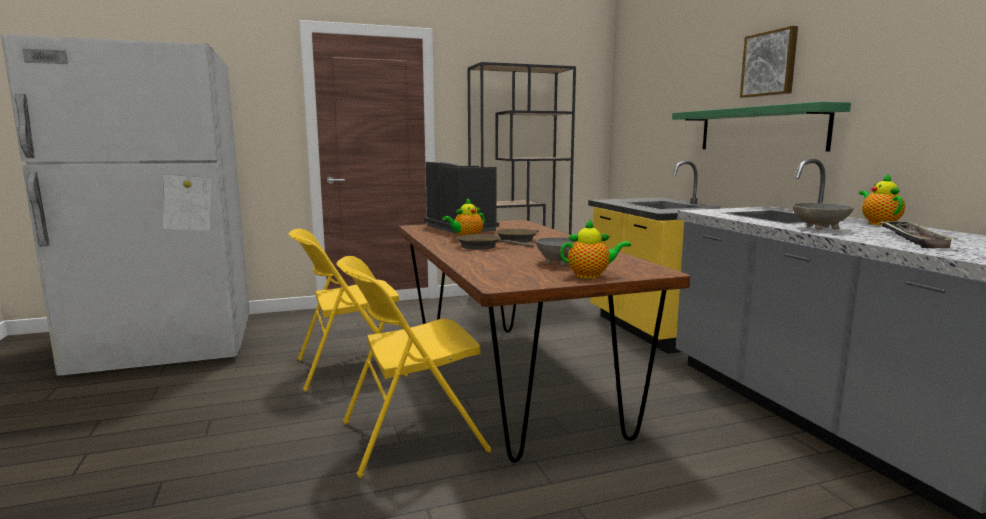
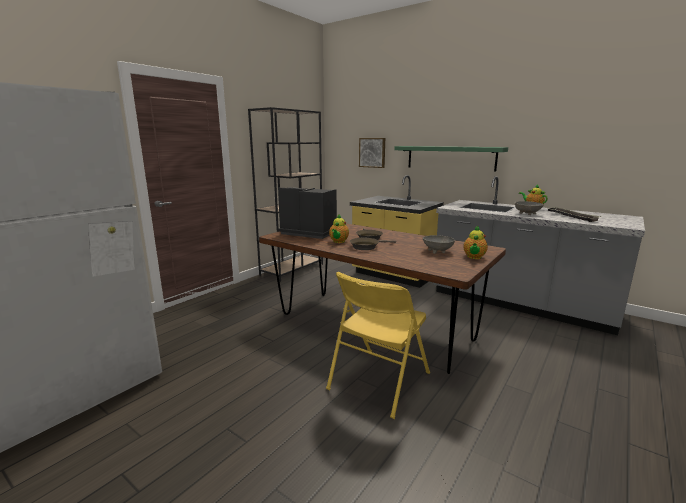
camera: 35 degrees left, 5 degrees up
(350, 367) = (265, 350): yellow chair -> none
(591, 275) = (474, 257): teapot -> teapot turned 150 degrees clockwise
(770, 64) = (456, 122): picture -> picture (372, 152)

